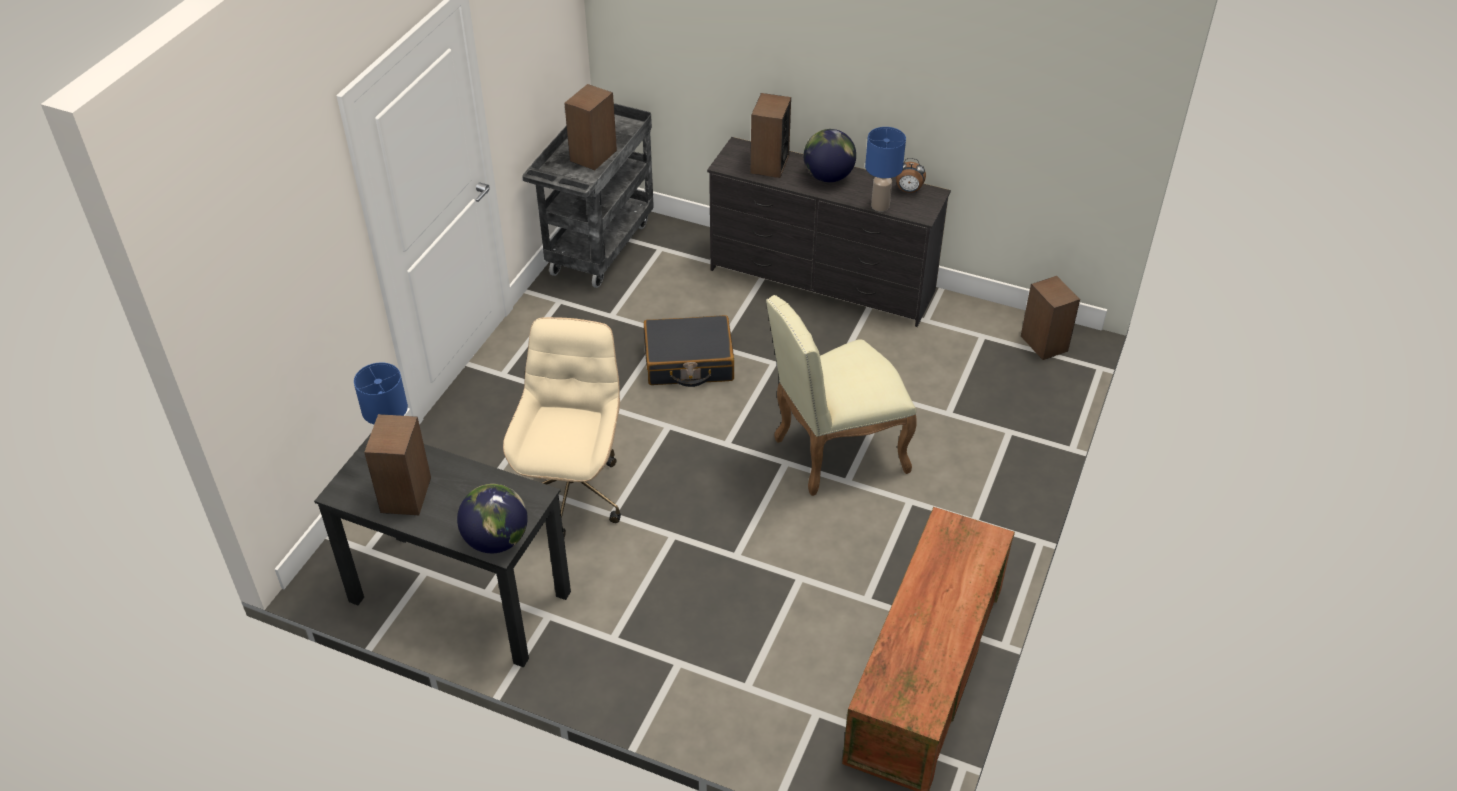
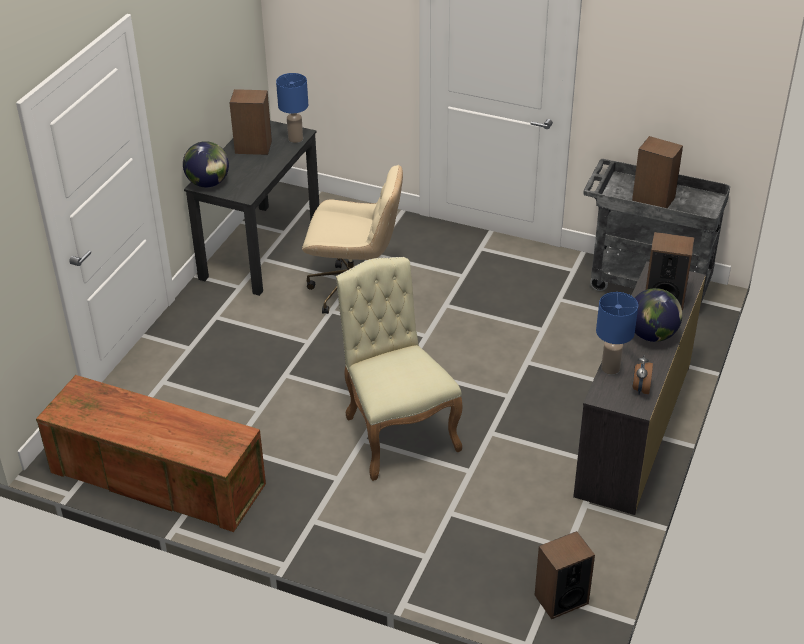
camera: 90 degrees right, 5 degrees down
(688, 362) = (504, 345): black suitcase -> none

